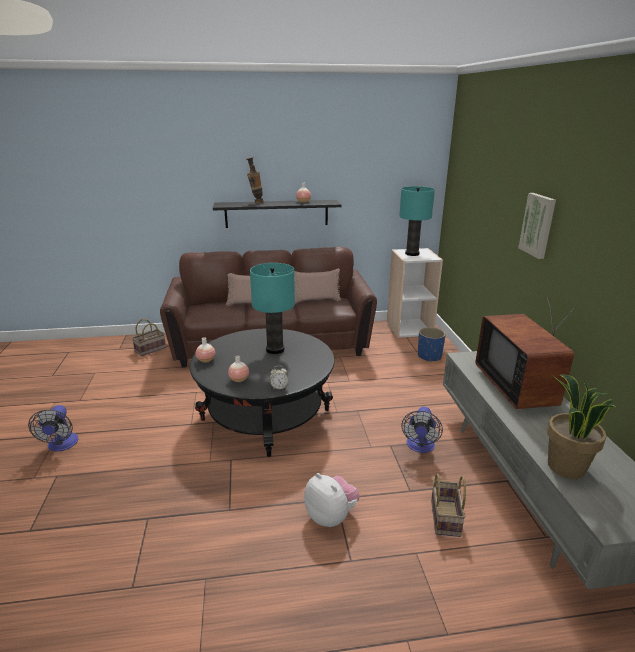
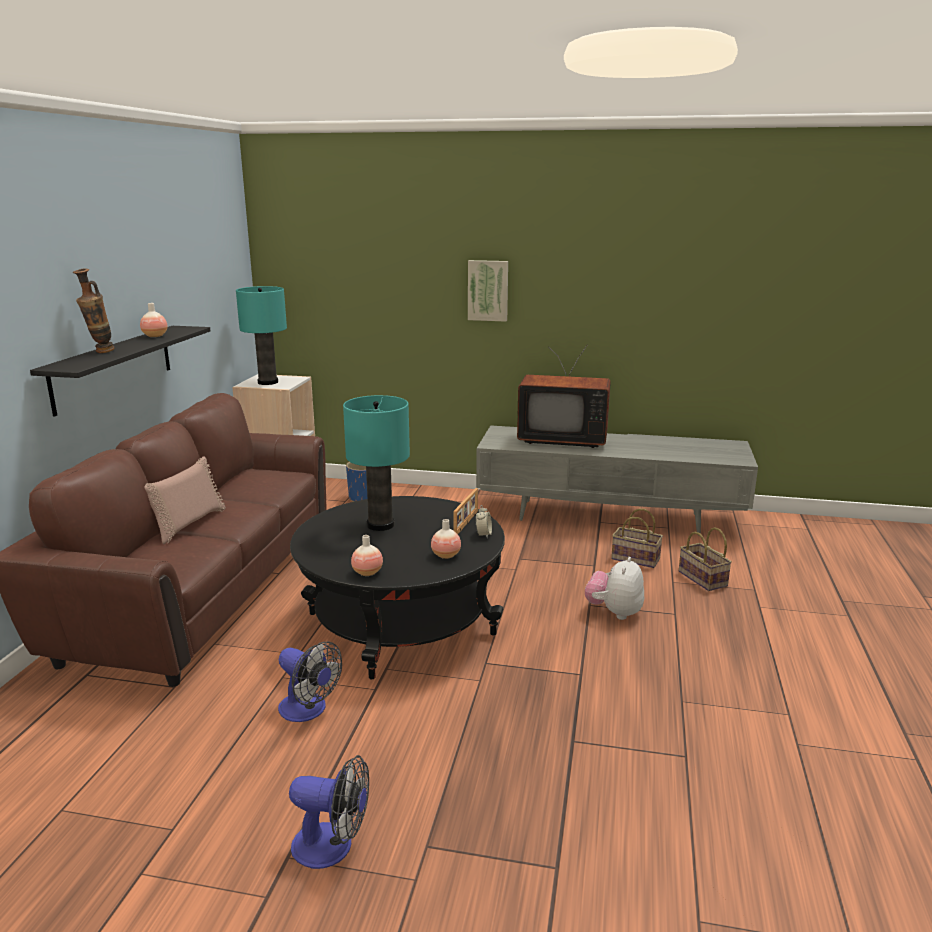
camera: 70 degrees left, 5 degrees down
(150, 349) = (45, 722): basket -> basket (701, 578)
(295, 377) = (467, 523): none -> picture frame
(315, 300) = (243, 482): beige pillow -> none
(331, 516) = (614, 612): plush toy -> plush toy turned 45 degrees counterclockwise
(420, 447) = (531, 545): fan -> fan (308, 710)
(565, 467) = (678, 454): potted plant -> none

